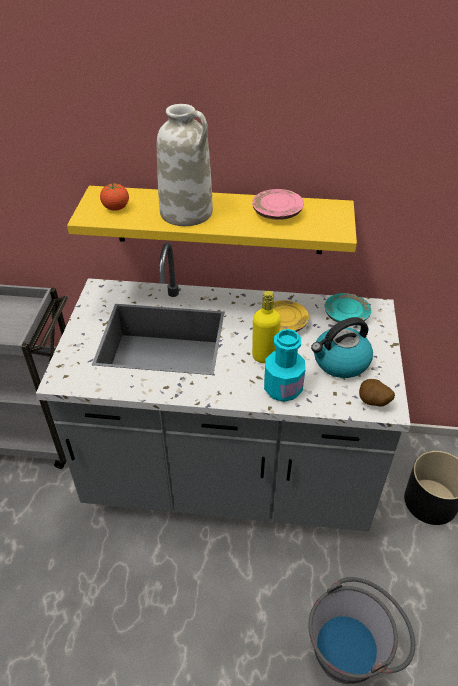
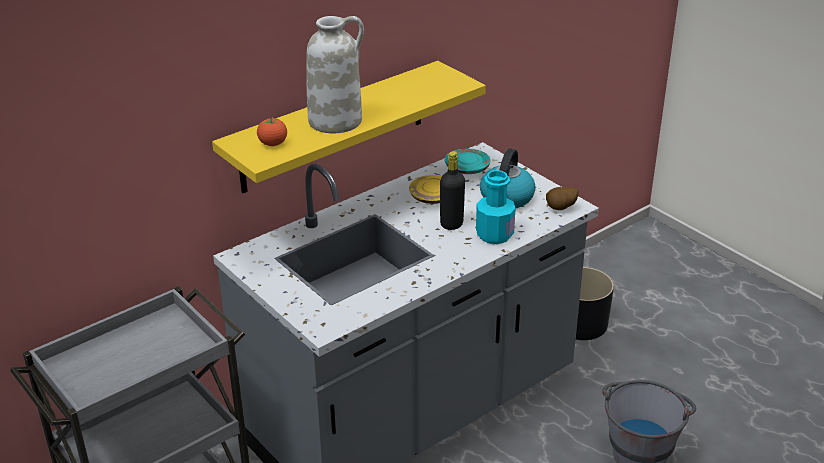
camera: 45 degrees left, 10 degrees down
(264, 356) = (451, 224): yellow bottle -> black bottle
(277, 213) = (401, 91): pink plate -> none

